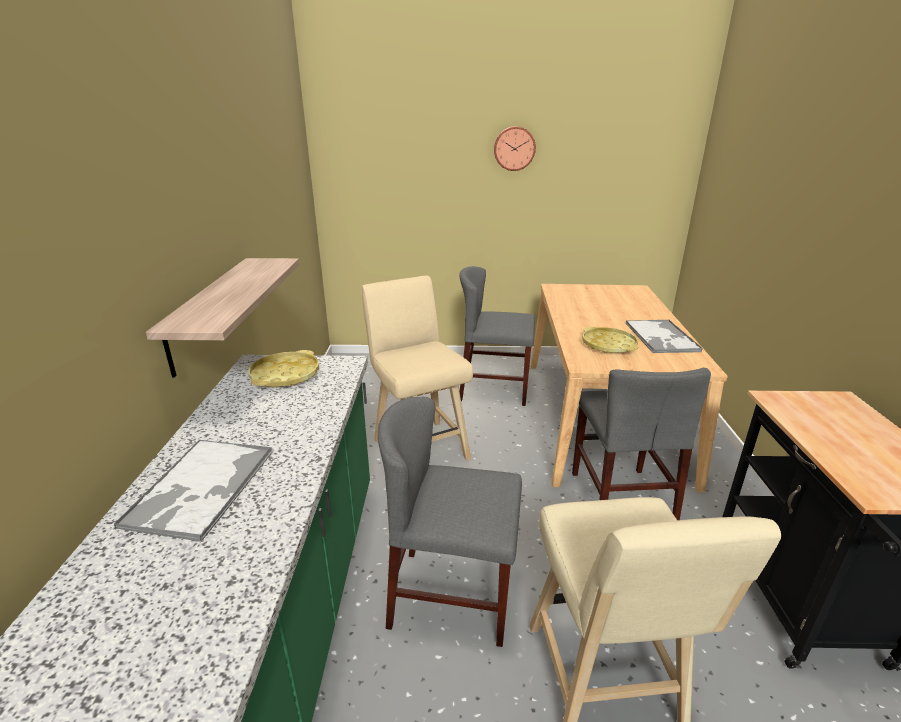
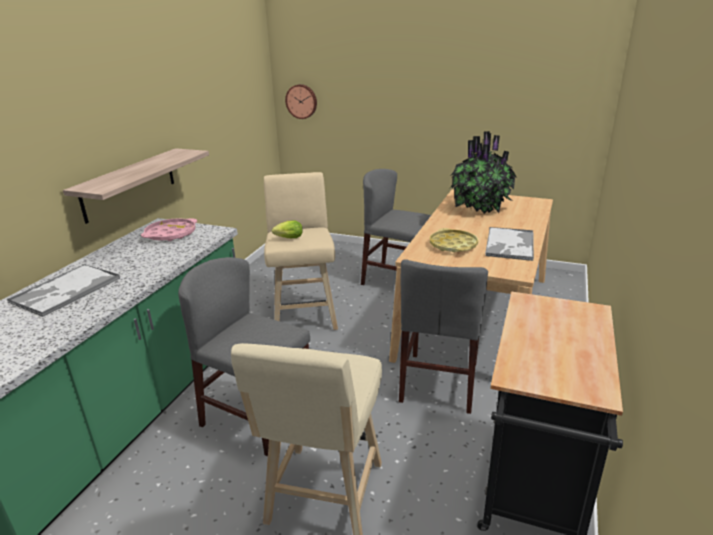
camera: 20 degrees right, 0 degrees up
(285, 375) = (171, 234): yellow tray -> pink tray
(411, 360) = (287, 238): none -> lettuce
(514, 148) = (435, 65): wall clock -> wall clock (301, 101)
(590, 301) = (479, 208): none -> potted plant

